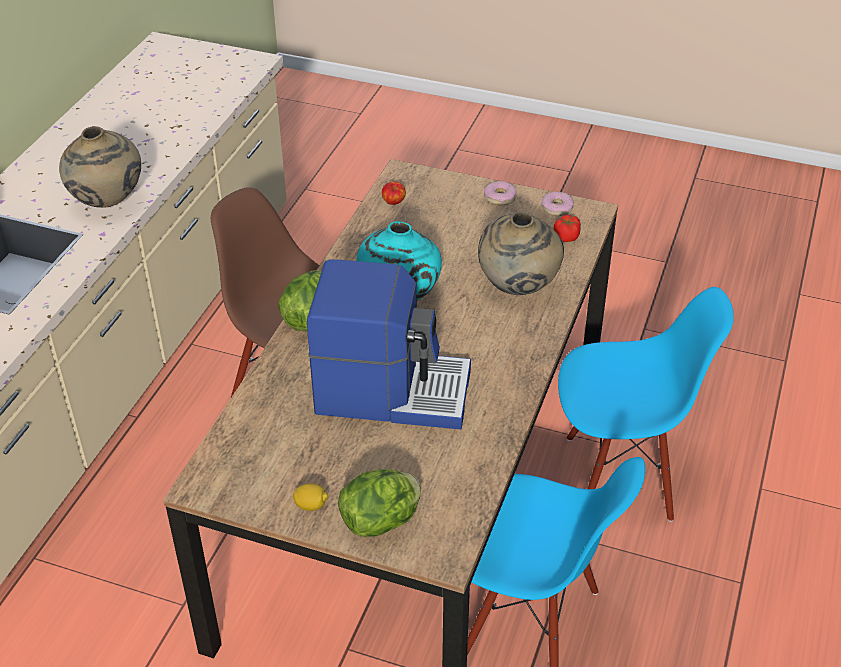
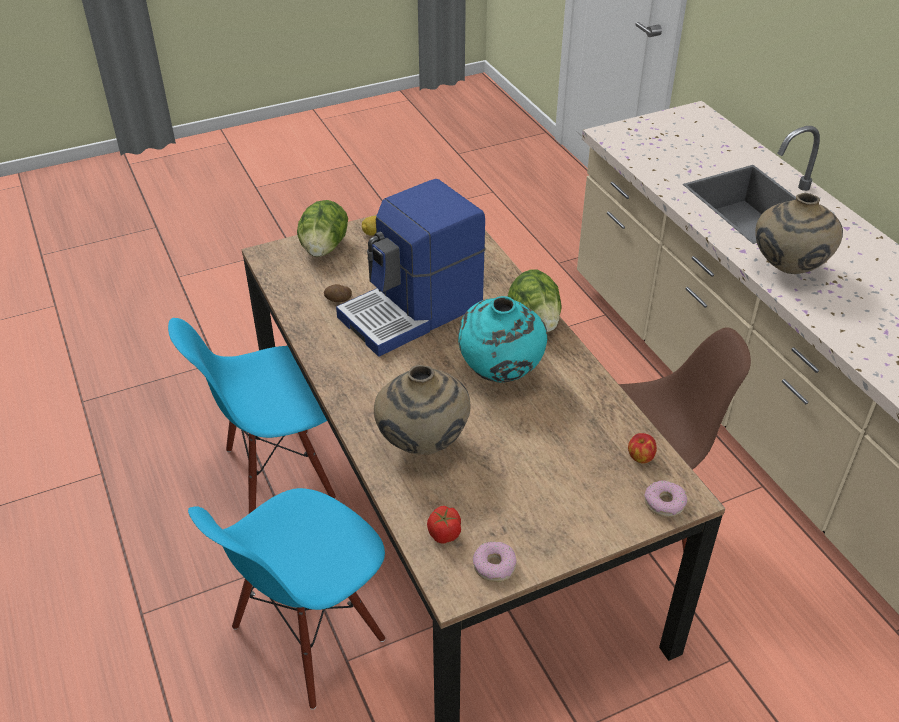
camera: 135 degrees right, 0 degrees up
(439, 447) = (338, 300): none -> potato
(500, 197) = (562, 536): donut -> donut (664, 503)

